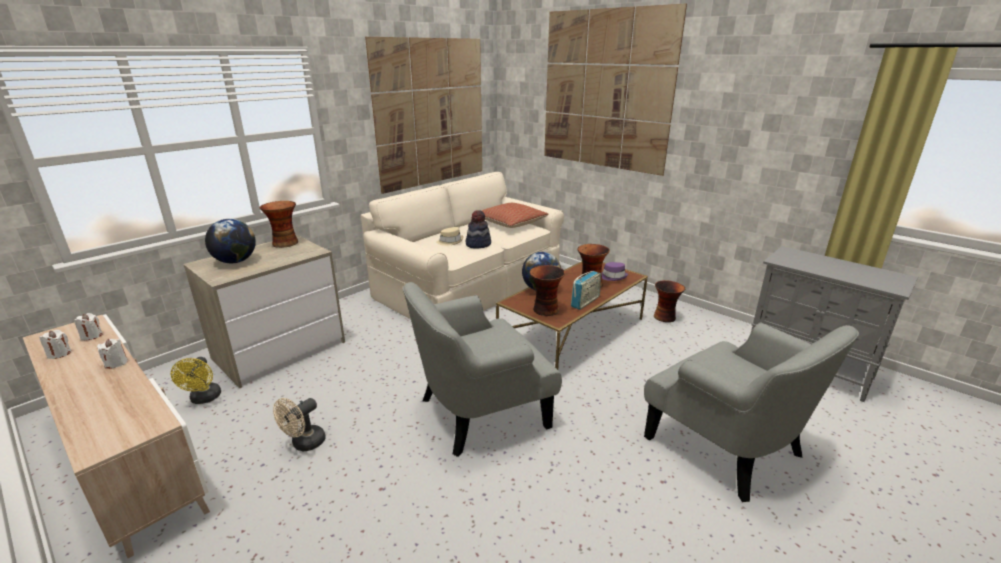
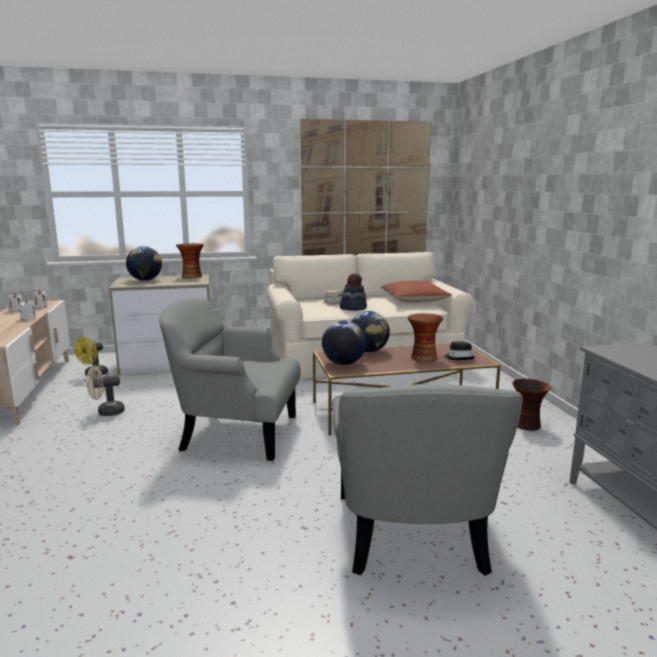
camera: 35 degrees right, 10 degrees down
(545, 310) = (343, 363): vase -> globe
(585, 302) = (391, 367): radio -> none
(605, 91) = (522, 163): picture -> none
(613, 276) = (459, 358): purple hat -> black hat

